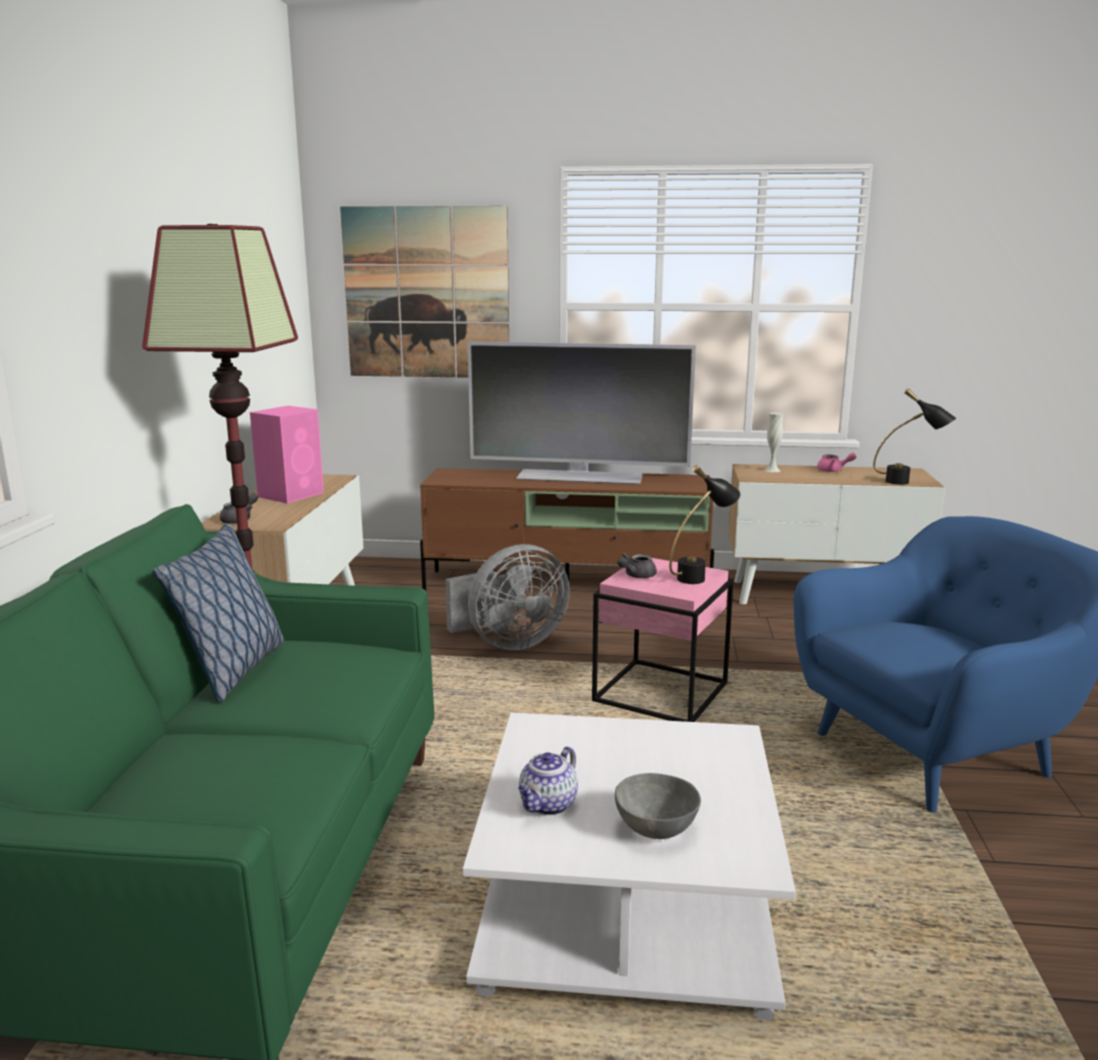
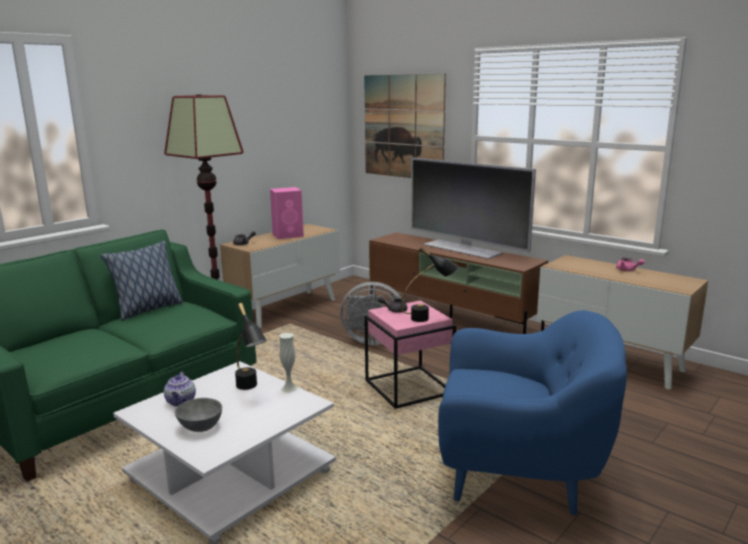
camera: 35 degrees right, 0 degrees up
(548, 805) = (181, 402): teapot -> teapot turned 75 degrees counterclockwise
(772, 470) = (582, 263): white vase -> white vase (289, 388)
(908, 483) = (666, 288): black table lamp -> black table lamp (250, 389)

